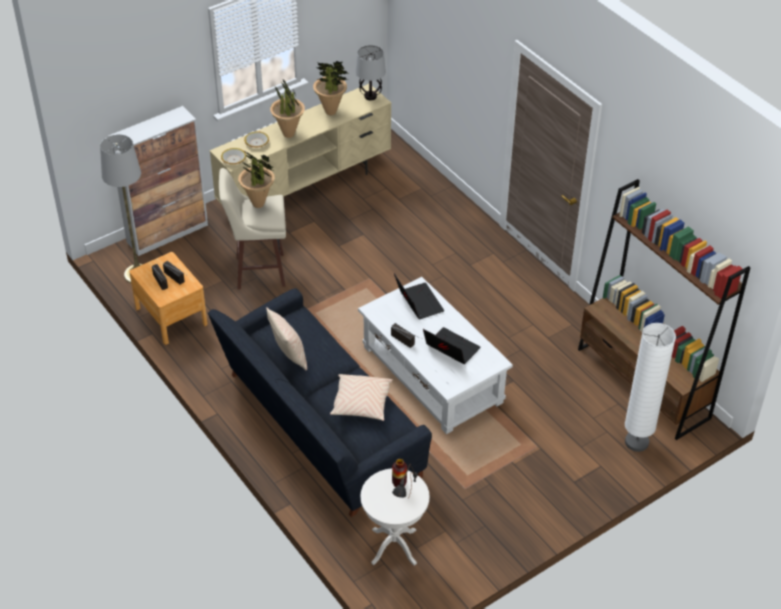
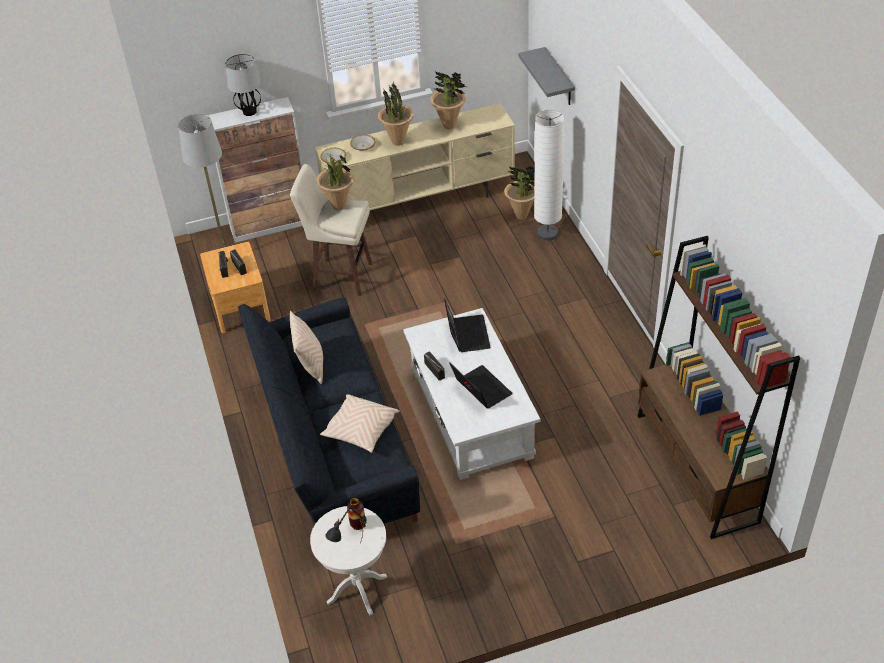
camera: 20 degrees right, 0 degrees up
(370, 96) = (496, 116): table lamp -> table lamp (249, 112)
(406, 187) = (521, 216): none -> potted plant
(434, 54) = (559, 78): none -> grey shelf
(636, 442) = (664, 532): white floor lamp -> white floor lamp (547, 233)

